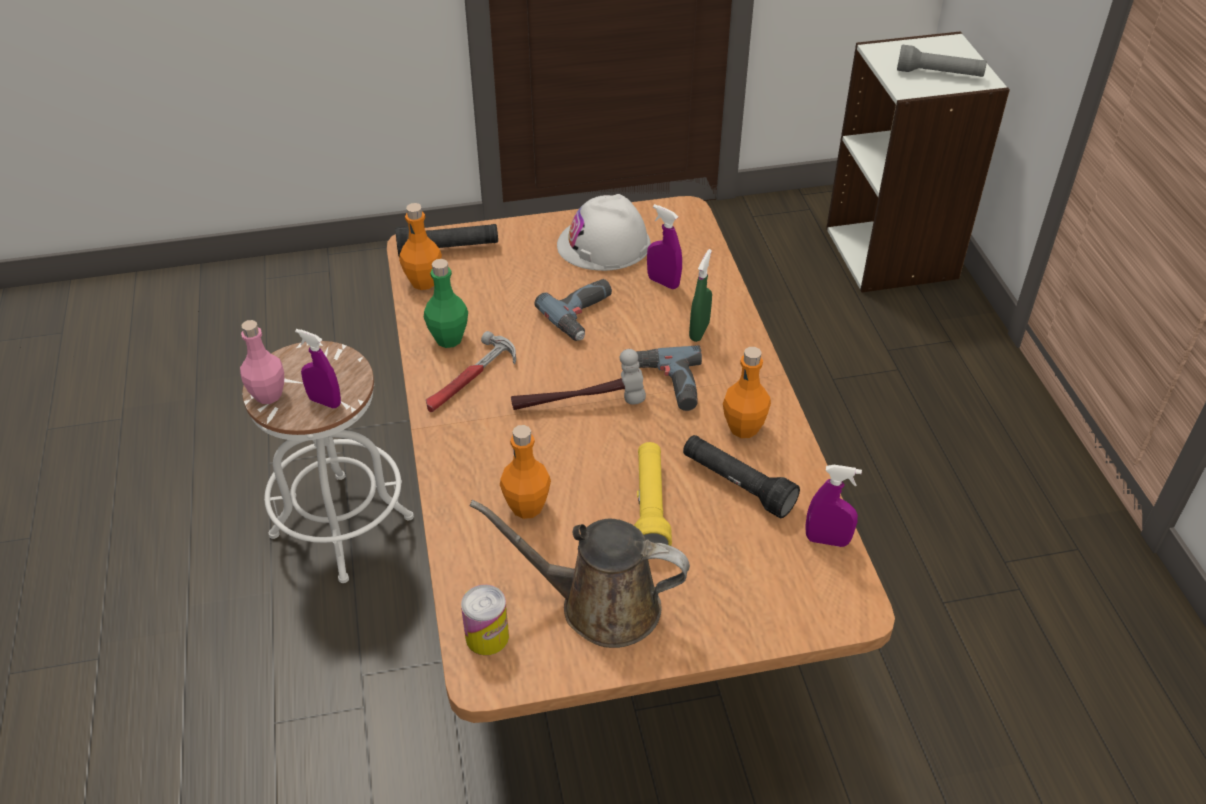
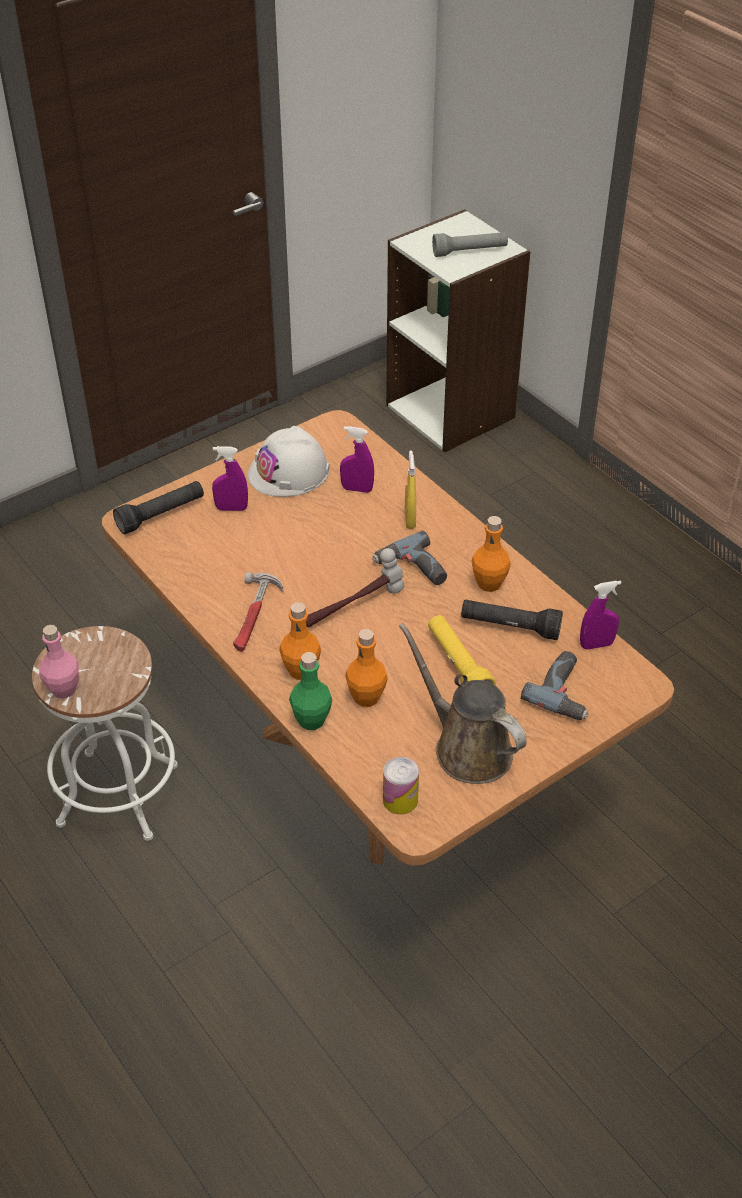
camera: 25 degrees left, 0 degrees up
(324, 402) = (118, 678): purple spray bottle -> purple spray bottle (231, 508)
(423, 282) = (159, 548): orange bottle -> orange bottle (301, 670)
(448, 339) = (214, 589): green bottle -> green bottle (311, 720)
(584, 315) = (312, 535): power drill -> power drill (565, 691)
(600, 605) = (467, 747): brown watering can -> brown watering can turned 60 degrees clockwise
(699, 331) = (410, 520): green spray bottle -> yellow spray bottle

